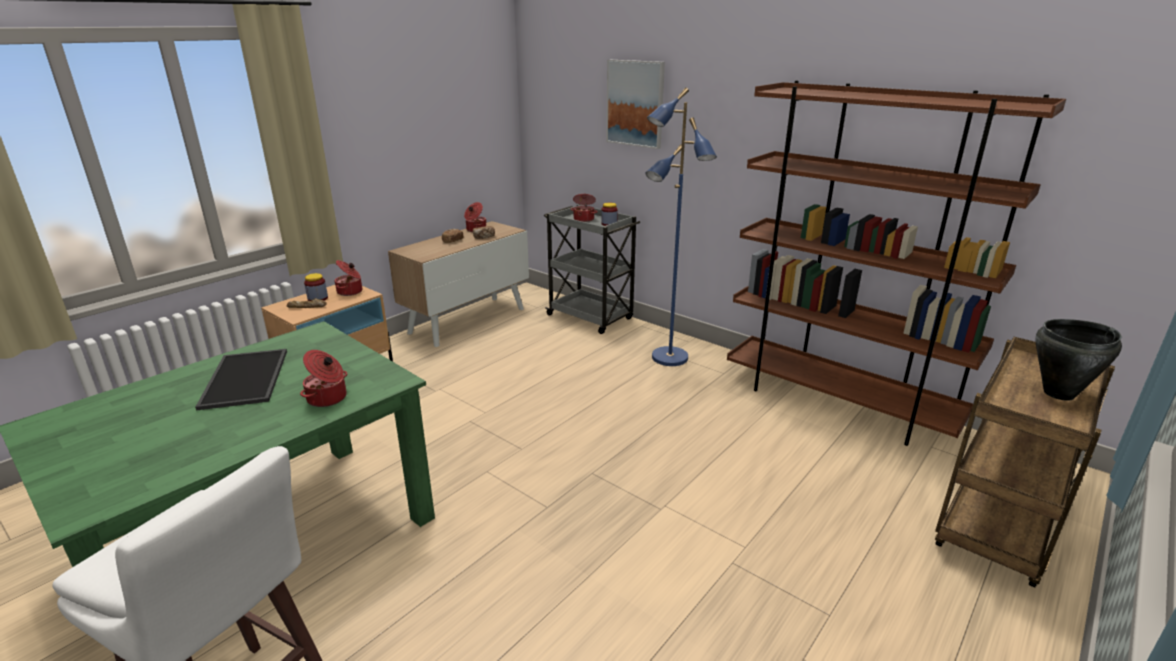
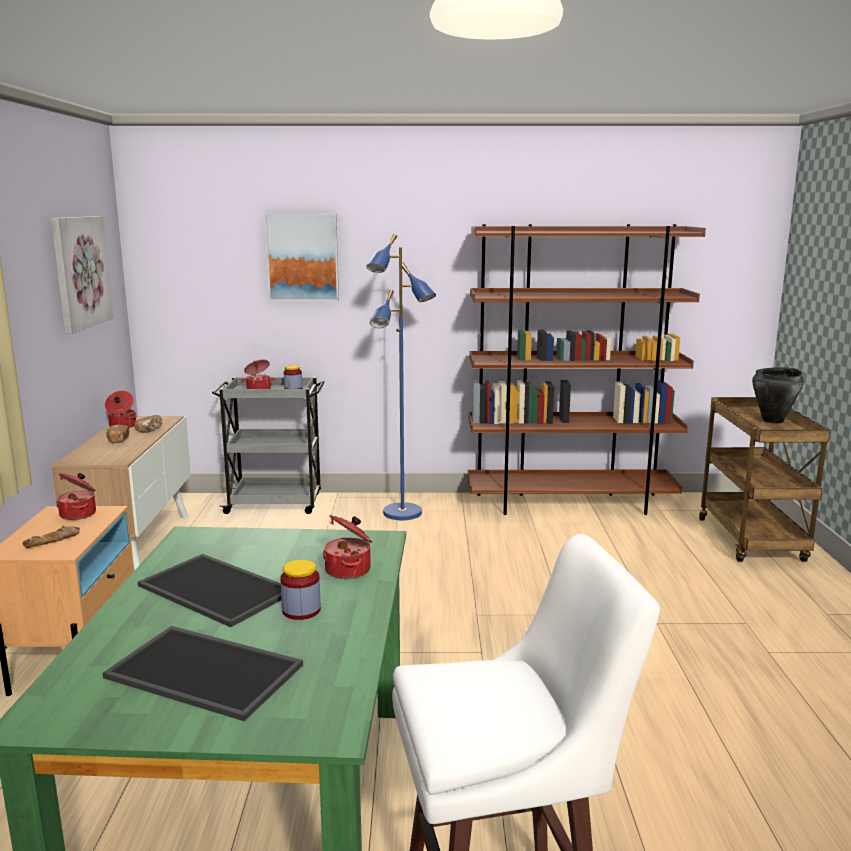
camera: 40 degrees left, 10 degrees down
(130, 435) = (207, 670): none -> tray
(318, 299) = (48, 531): jar -> jar (301, 610)
(450, 105) = (80, 272): none -> picture

